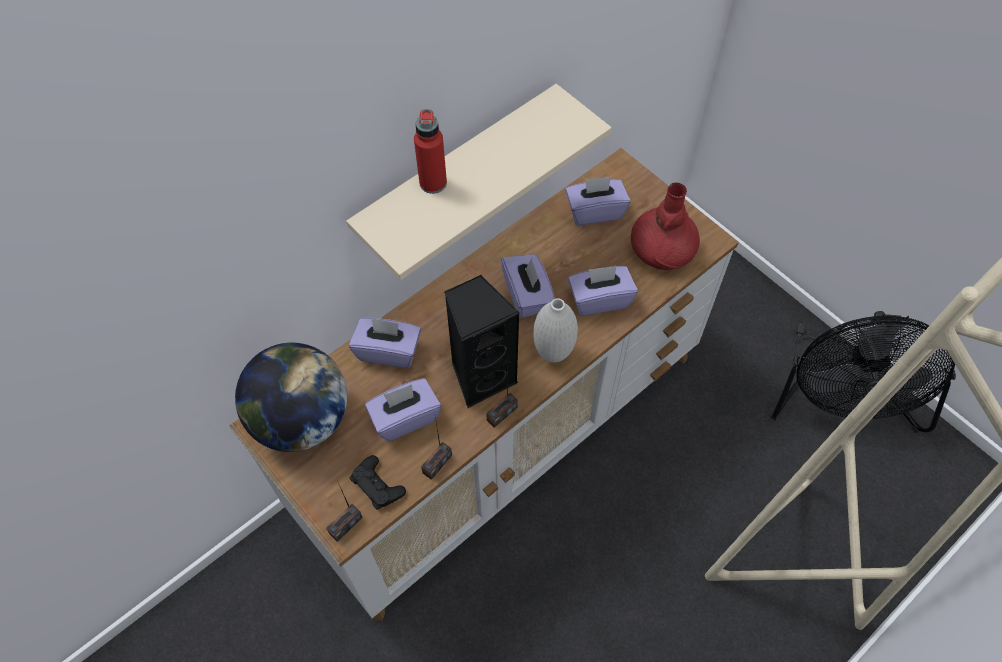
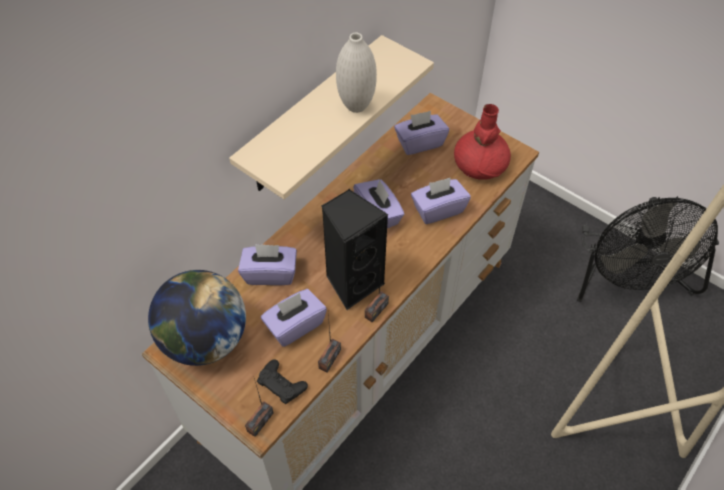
camera: 10 degrees left, 5 degrees down
(433, 183) = (297, 120): red bottle -> none
(553, 353) = (409, 256): white vase -> white vase (356, 106)

